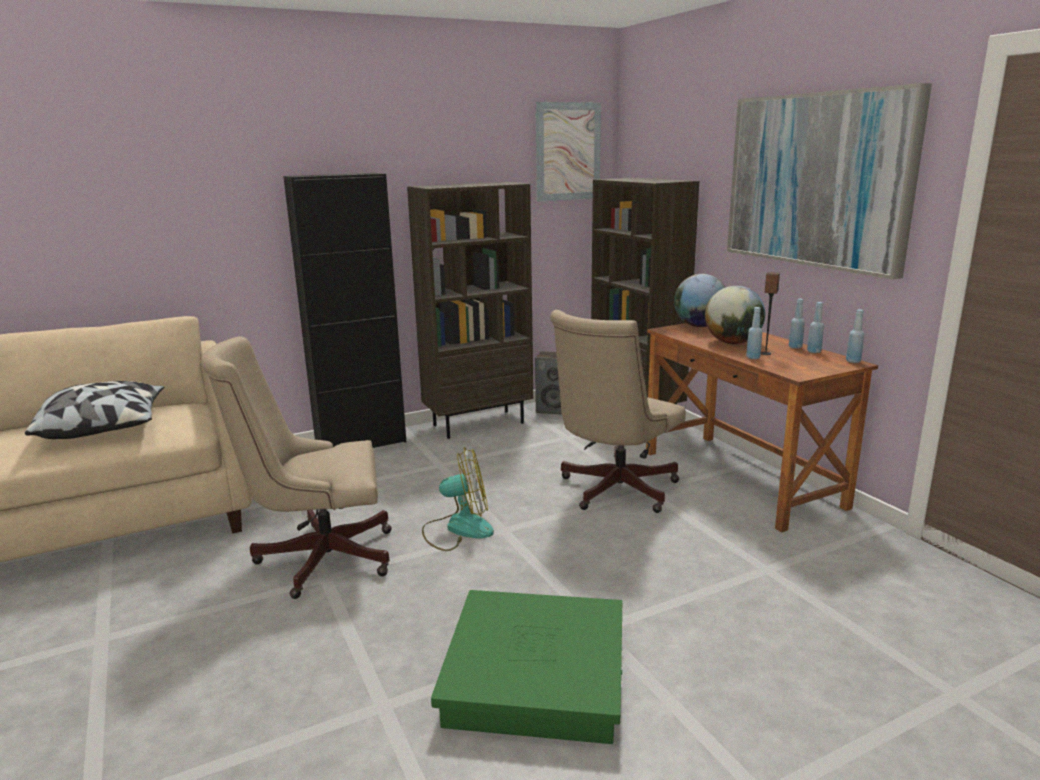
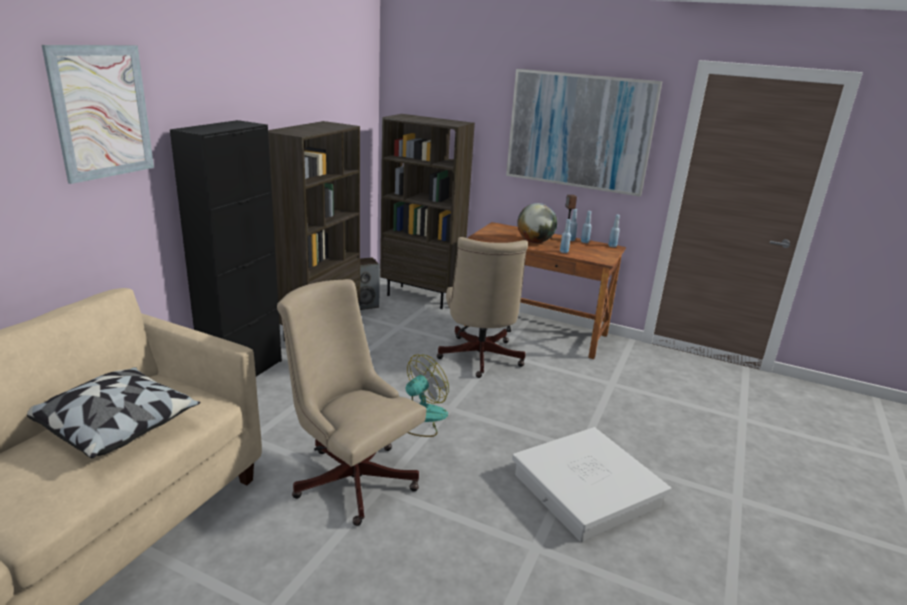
camera: 40 degrees left, 5 degrees up
(317, 558) = (351, 476): beige office chair -> beige office chair turned 90 degrees clockwise
(535, 676) = (586, 490): green storage box -> white storage box
(568, 152) = (354, 92): picture -> picture (102, 112)
(699, 326) = (494, 230): globe -> none

